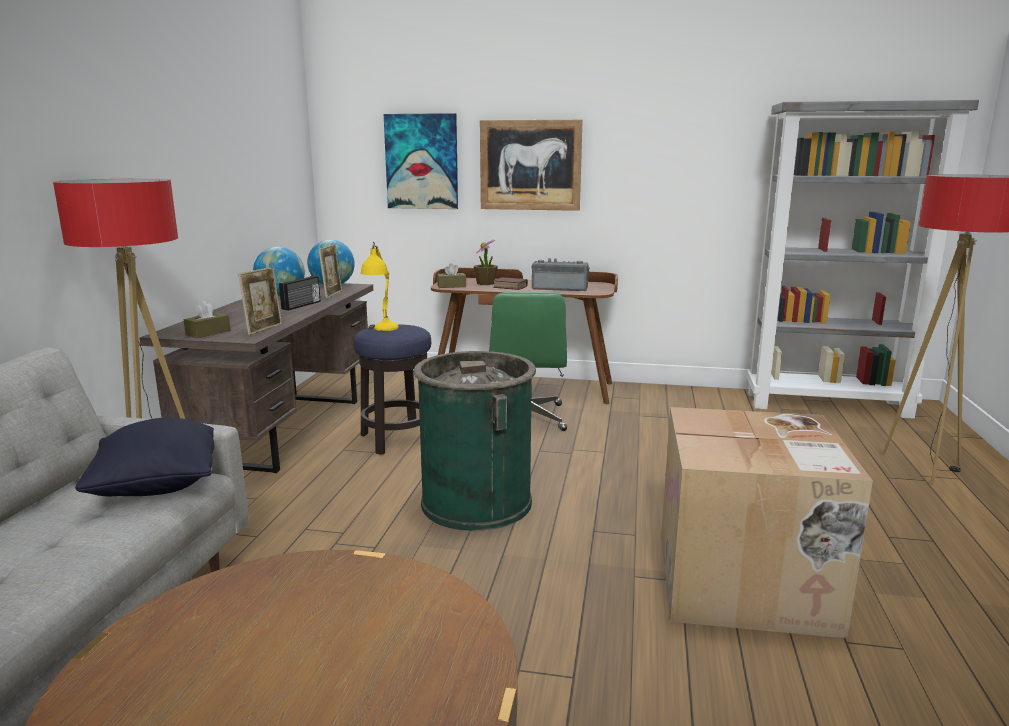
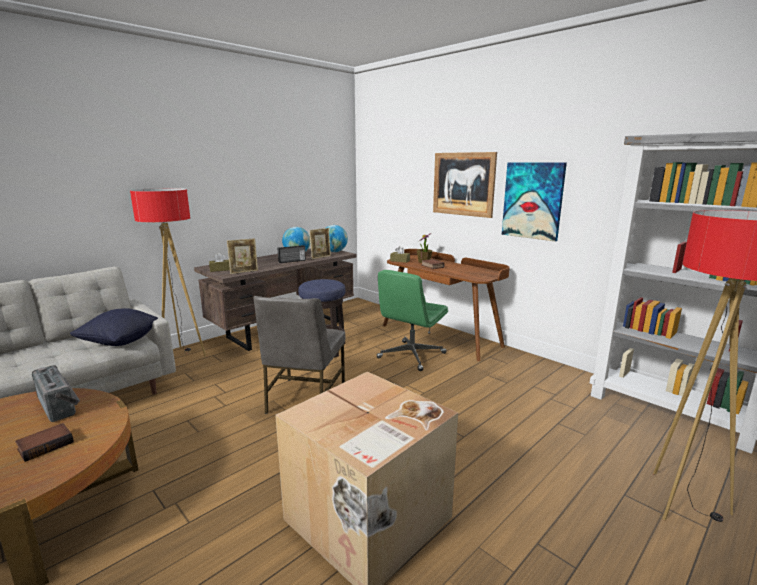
camera: 35 degrees right, 0 degrees up
(378, 634) = (46, 445): none -> book
(381, 331) = (315, 282): yellow table lamp -> none
(422, 161) = (405, 179): picture -> picture (532, 200)
(476, 502) = (304, 399): green trash can -> grey chair
(560, 288) = (460, 272): radio -> radio (61, 405)

